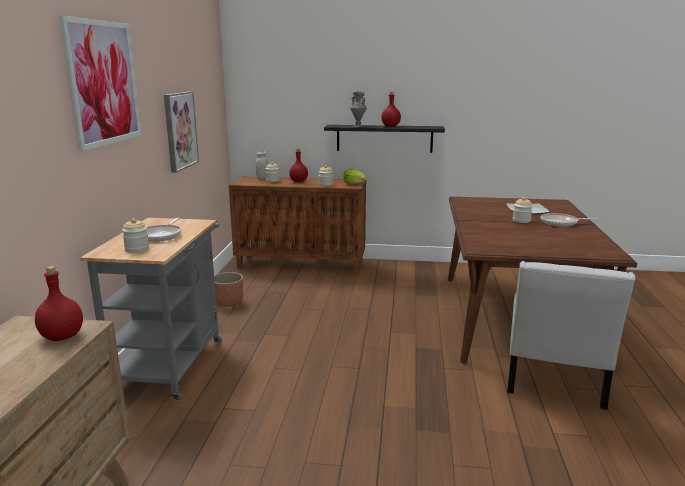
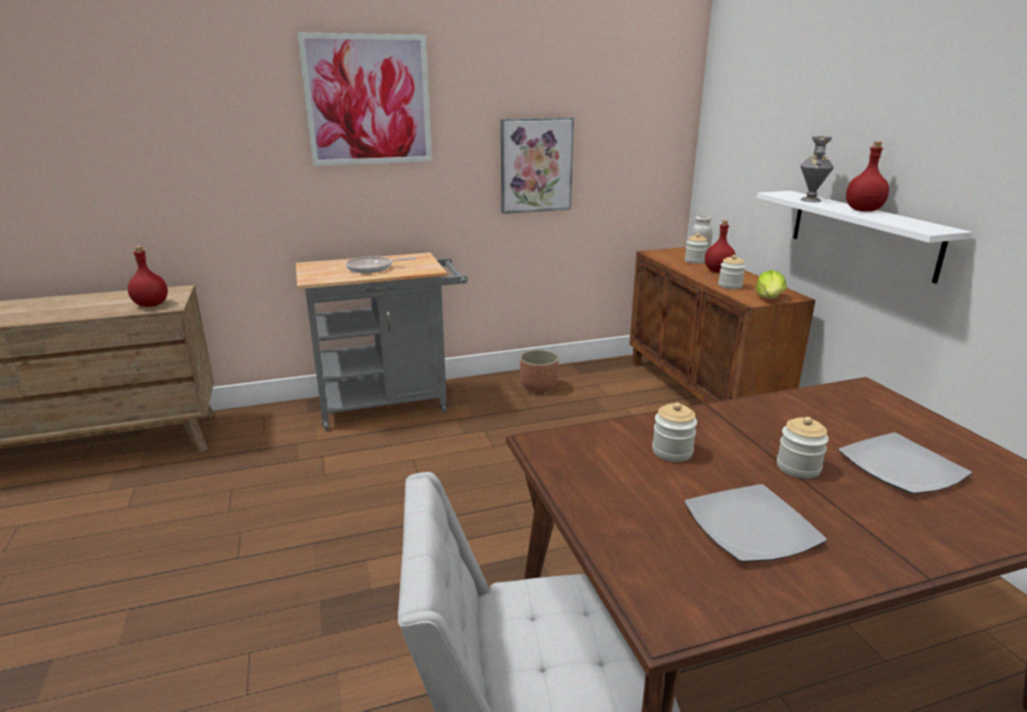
camera: 65 degrees right, 5 degrees up
(137, 249) = (326, 271): jar -> jar (672, 452)
(384, 138) = (862, 233): black shelf -> white shelf
(560, 235) = (749, 526): none -> plate
(561, 223) = (860, 522): frying pan -> none

